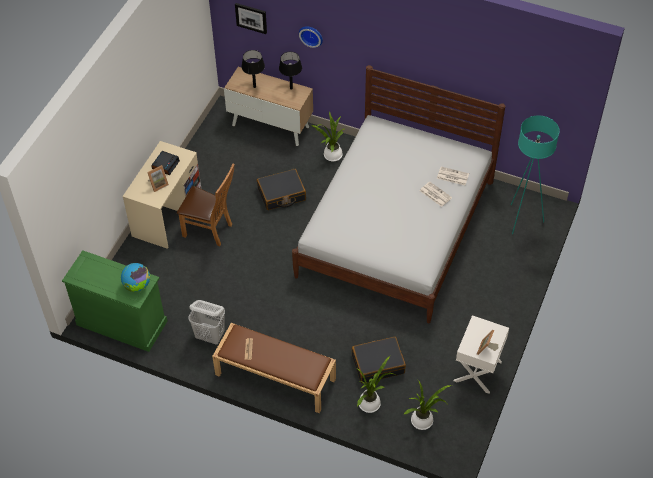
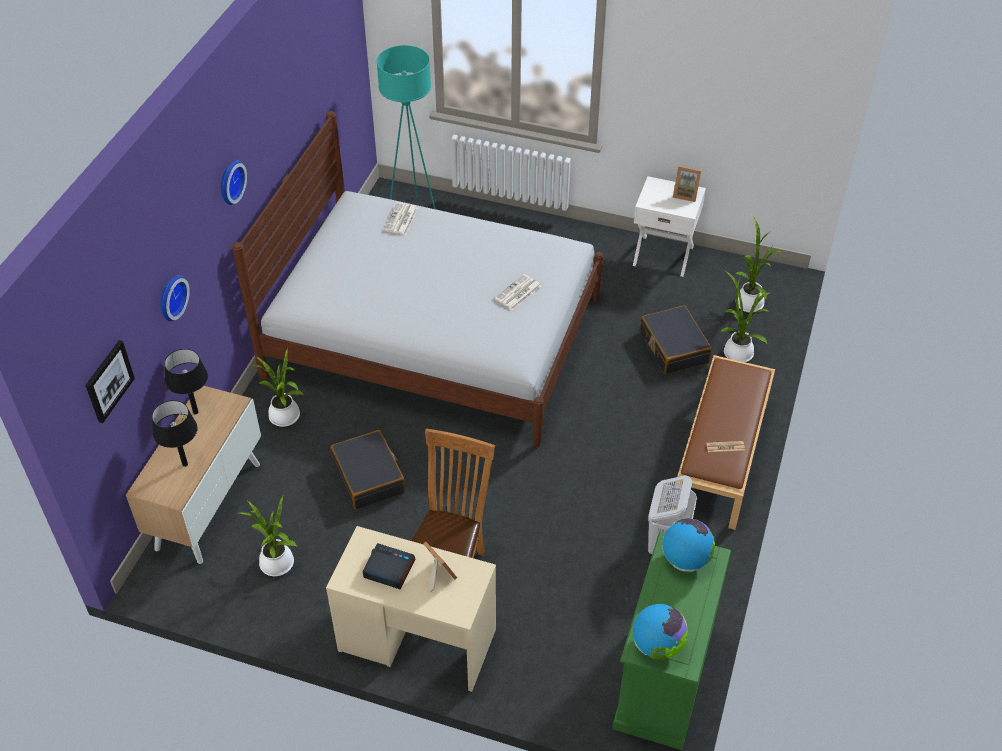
camera: 95 degrees left, 5 degrees down
(86, 266) = (657, 645): none -> globe
(225, 156) = (278, 566): none -> potted plant
(386, 41) = (229, 181): none -> wall clock
(435, 194) = (436, 236): newspaper -> newspaper (518, 293)

